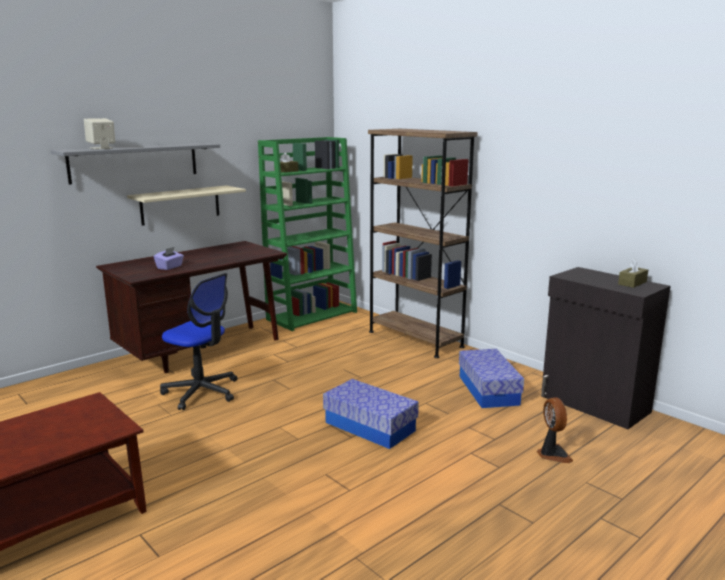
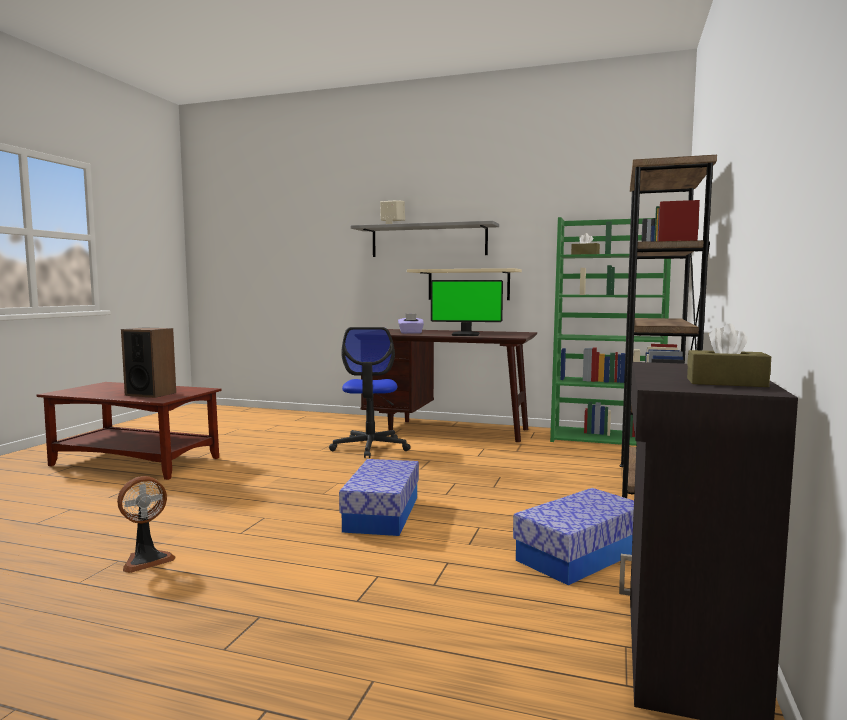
camera: 60 degrees right, 10 degrees down
(66, 431) = (151, 394): none -> speaker
(224, 258) = (466, 334): none -> monitor
(552, 454) = (436, 636): fan -> fan (146, 560)

